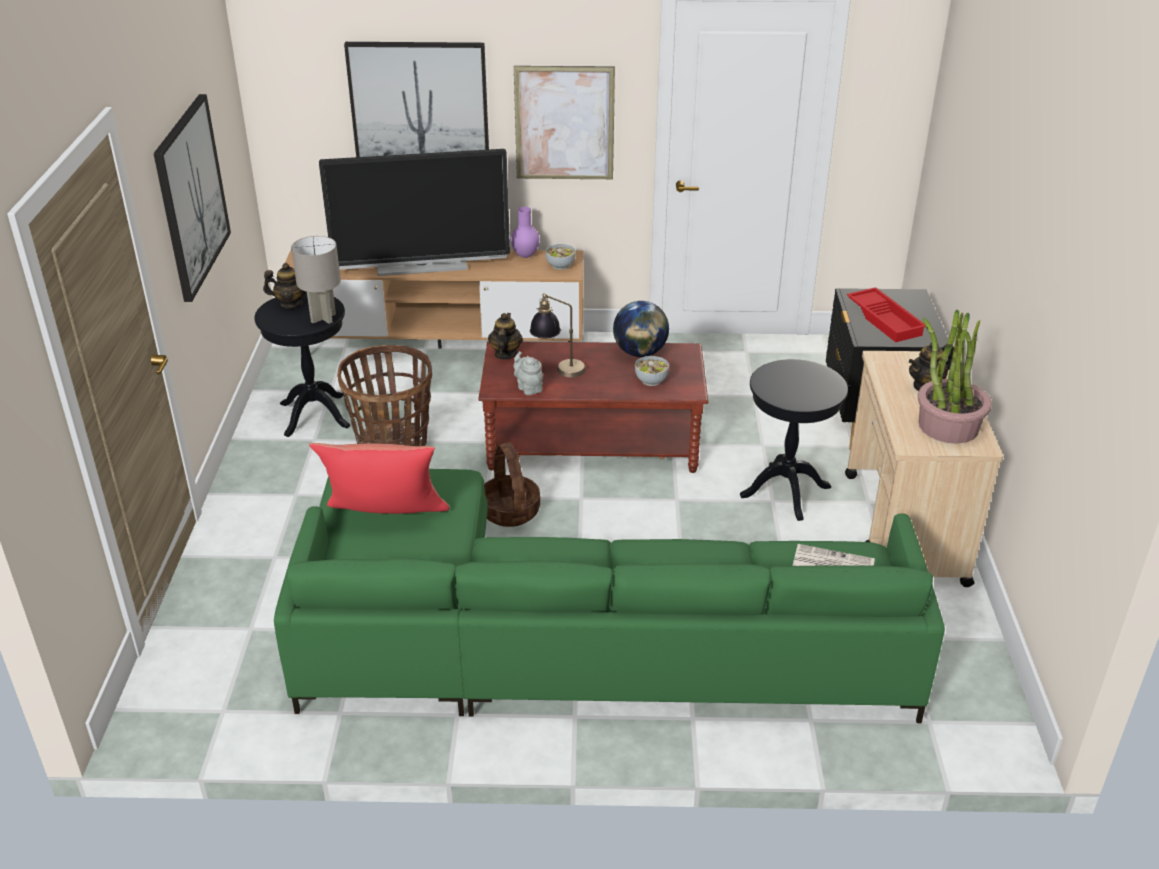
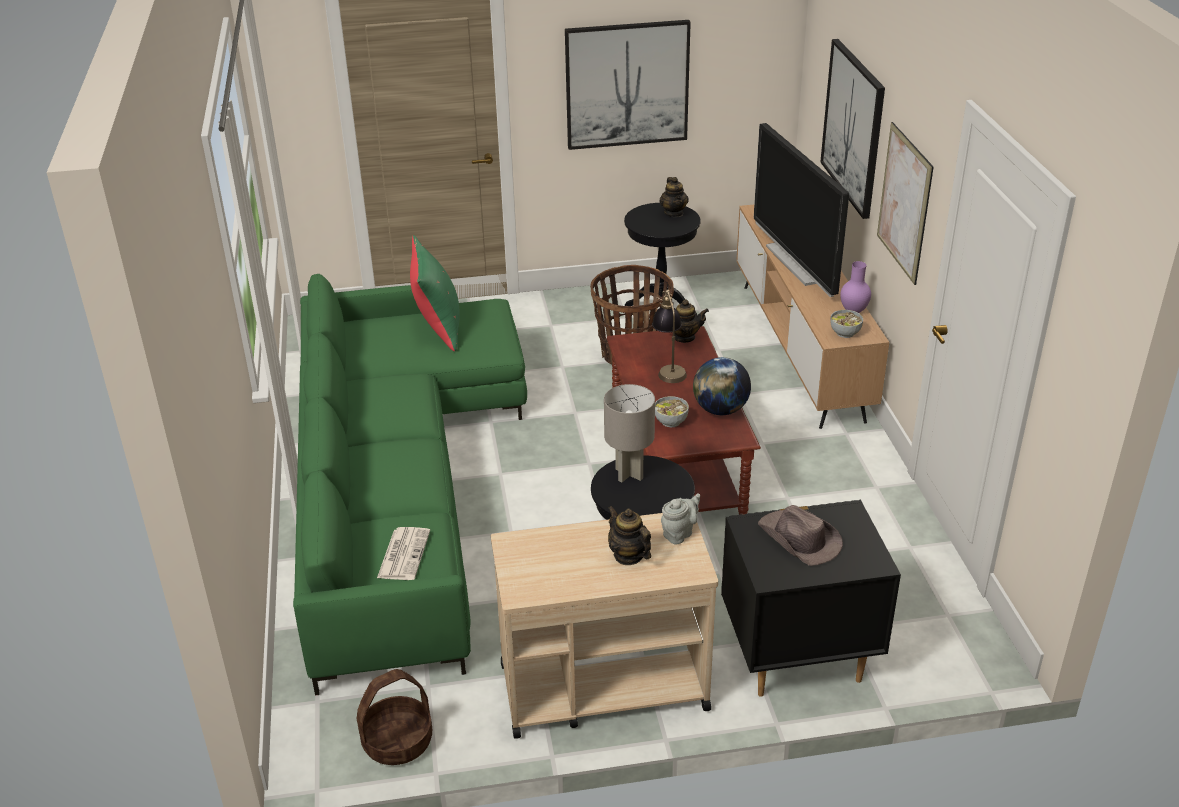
camera: 80 degrees right, 0 degrees up
(324, 318) = (657, 230): grey table lamp -> grey table lamp (629, 474)
(385, 519) = (438, 327): red pillow -> green pillow
(510, 511) = (558, 428): basket -> basket (397, 742)
(528, 388) = (631, 357): grey teapot -> grey teapot (679, 533)
(886, 320) = (799, 539): red tray -> brown hat
(947, 426) = (551, 570): potted plant -> none

